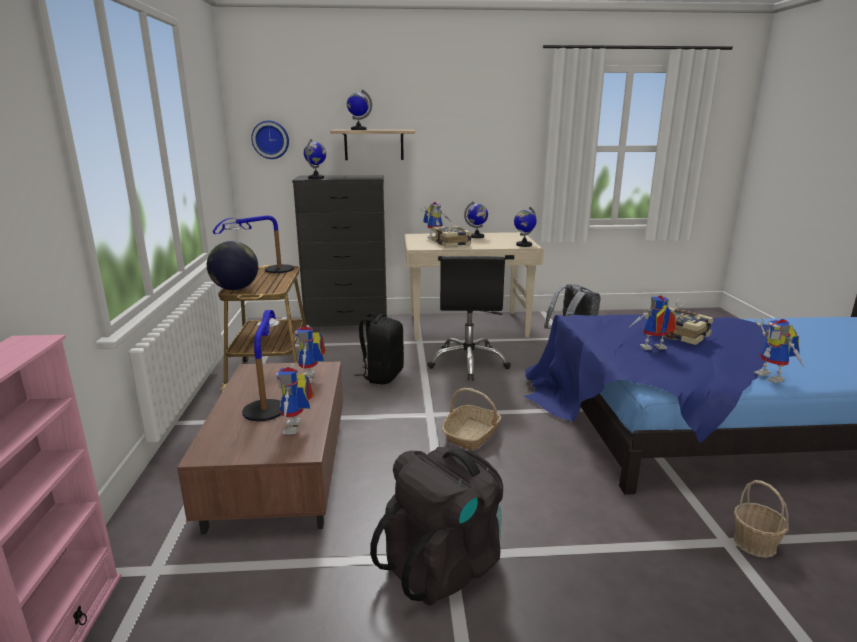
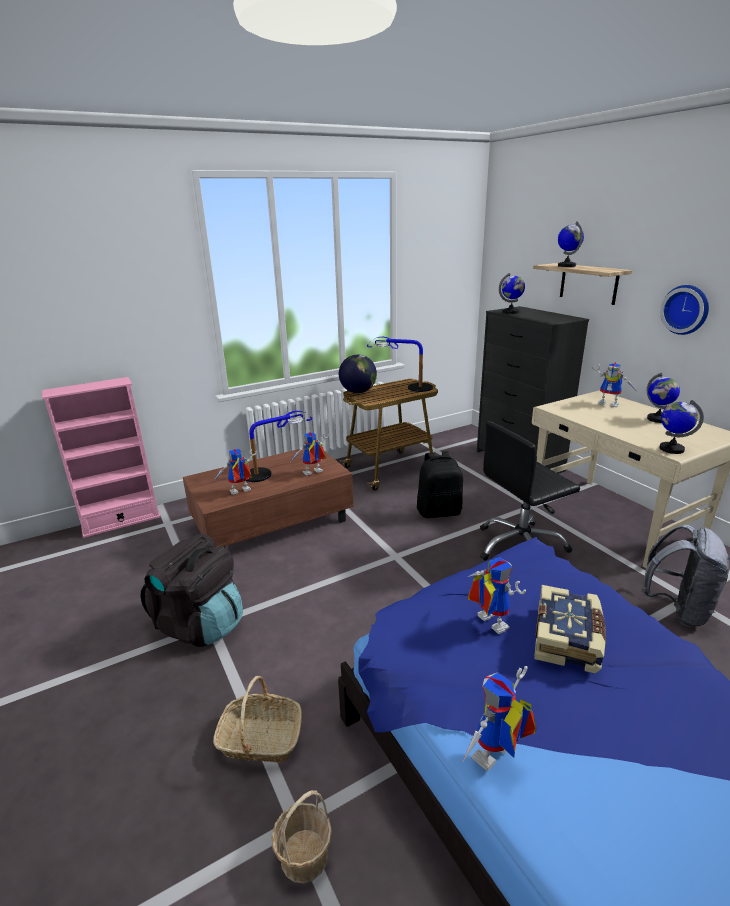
camera: 65 degrees right, 5 degrees up
(271, 139) = (507, 268): wall clock -> wall clock (686, 309)
(452, 243) = (599, 416): book -> none
(471, 435) = (379, 589): basket -> basket (260, 739)

